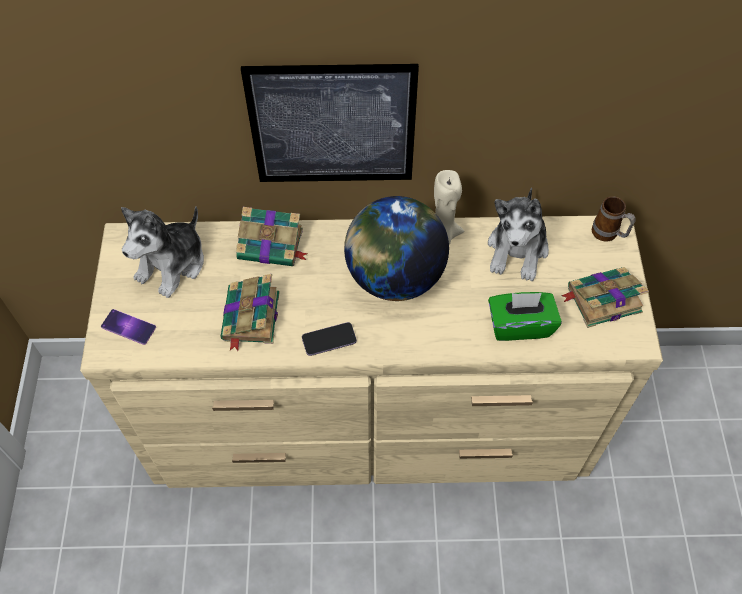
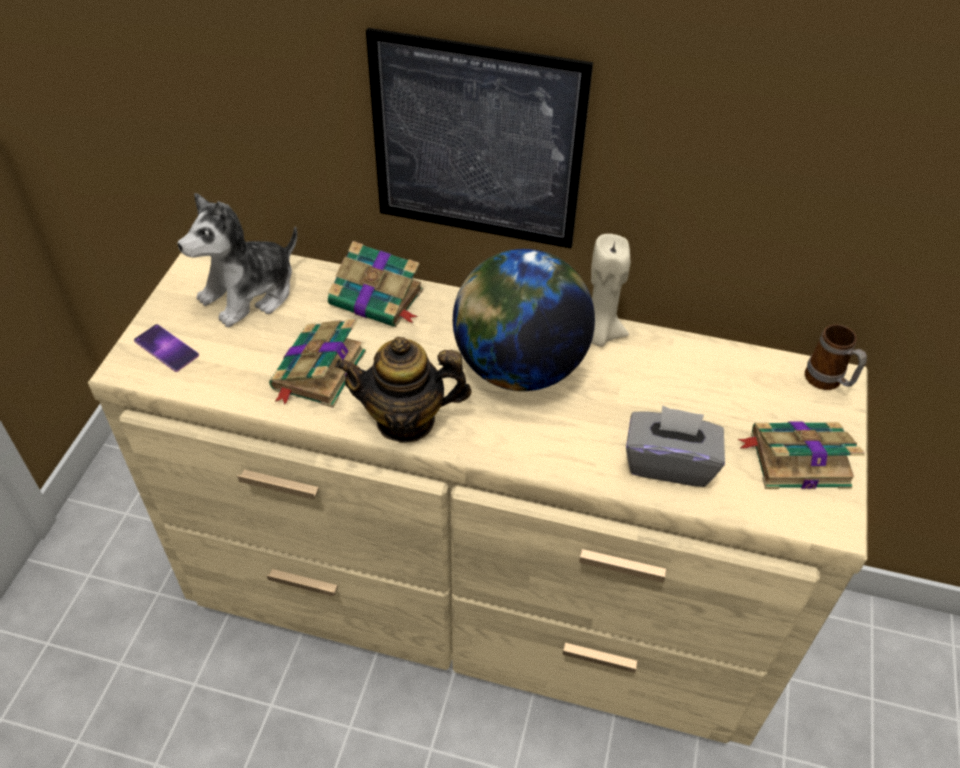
camera: 15 degrees right, 10 degrees down
(329, 340) = (406, 420): phone -> teapot
(517, 250) = (694, 373): plush toy -> none
(519, 325) = (669, 463): green tissue box -> grey tissue box

